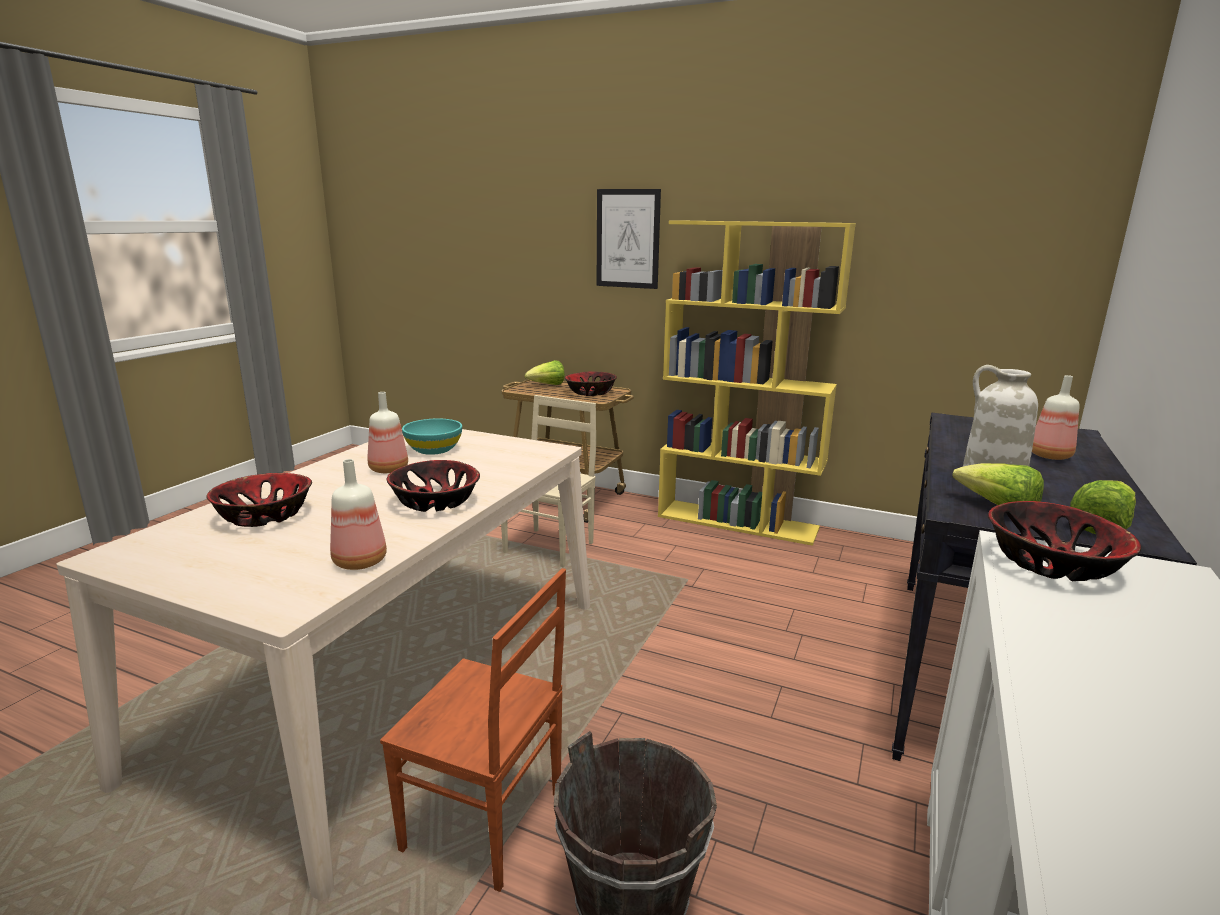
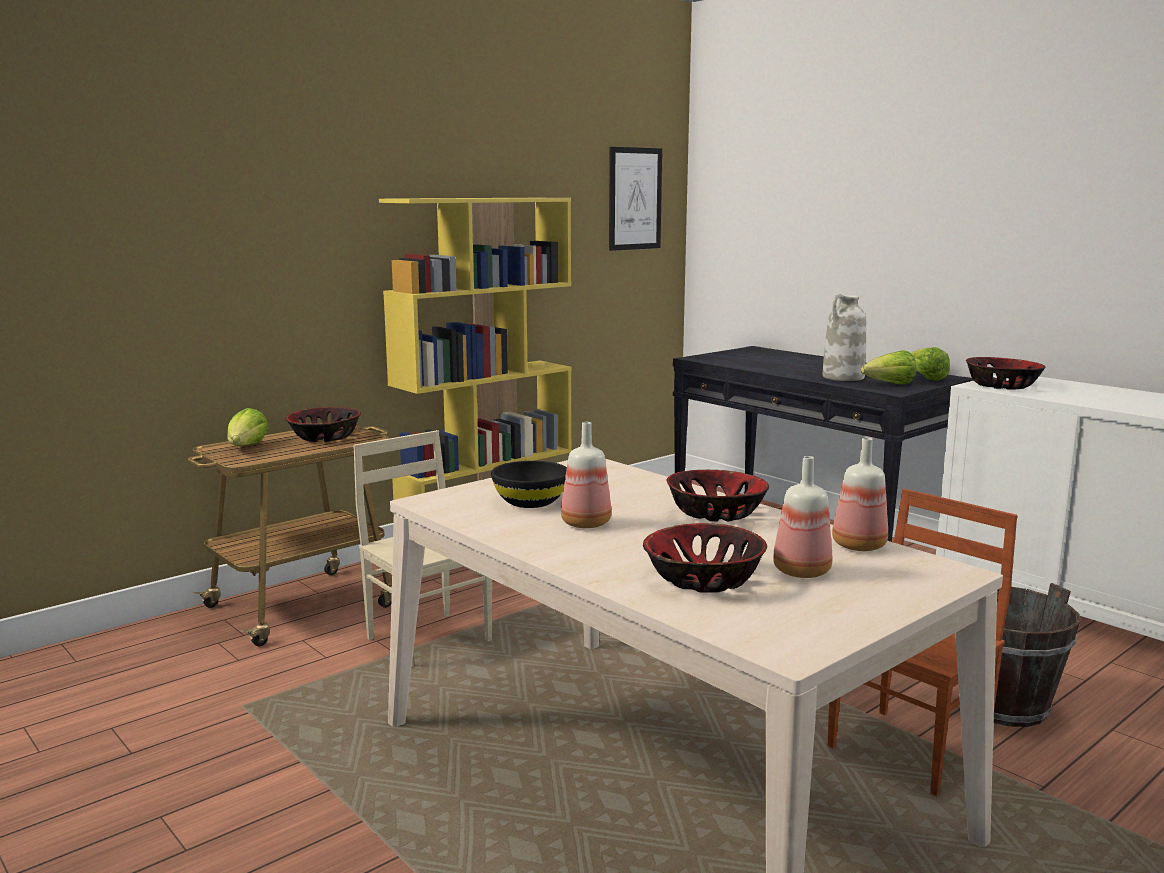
camera: 65 degrees left, 5 degrees down
(434, 449) = (530, 502): turquoise bowl -> black bowl
(627, 239) = (303, 224): picture -> picture (635, 199)
(1049, 456) = (799, 361): bottle -> bottle (802, 572)

